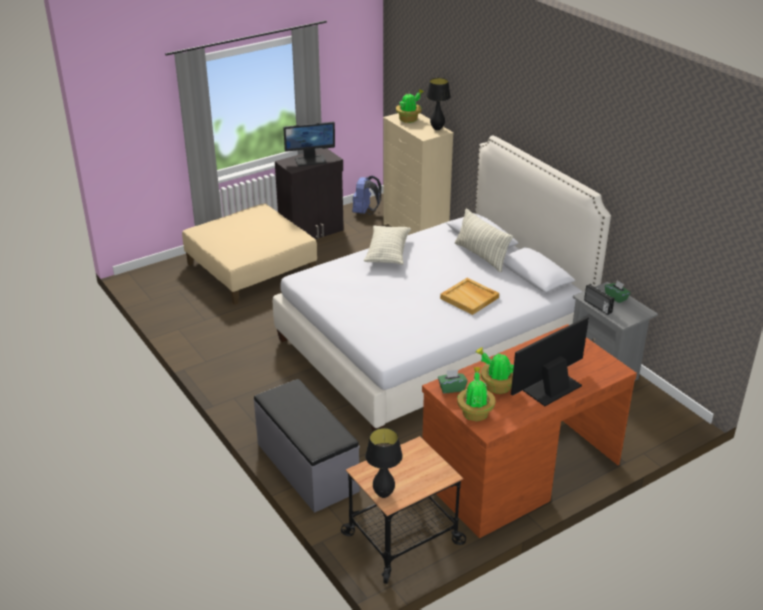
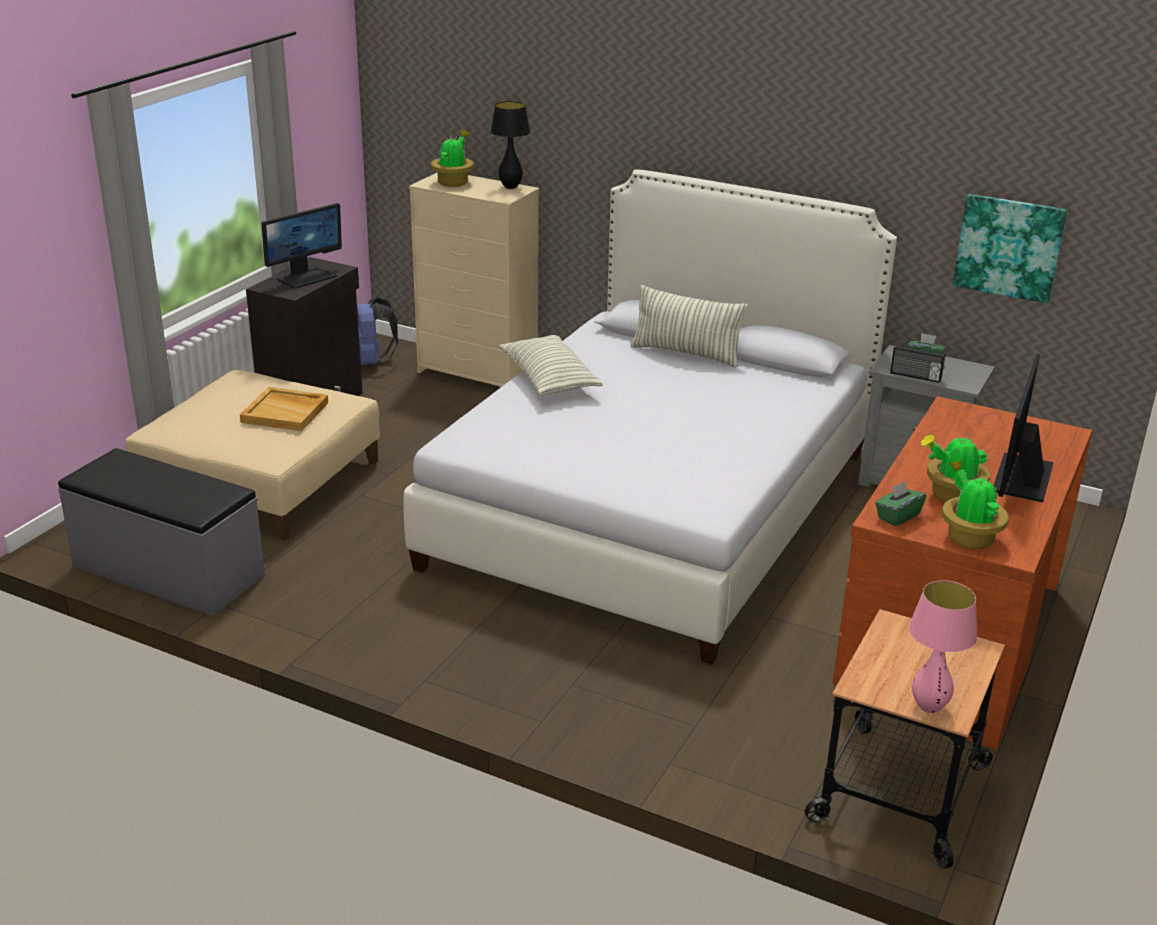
camera: 30 degrees left, 5 degrees down
(306, 467) = (650, 744): grey bench -> grey bench (167, 572)
(383, 494) = (928, 707): black table lamp -> pink table lamp
(470, 298) = (735, 409): beige tray -> beige tray (286, 412)
(670, 240) = (1009, 247): none -> picture

